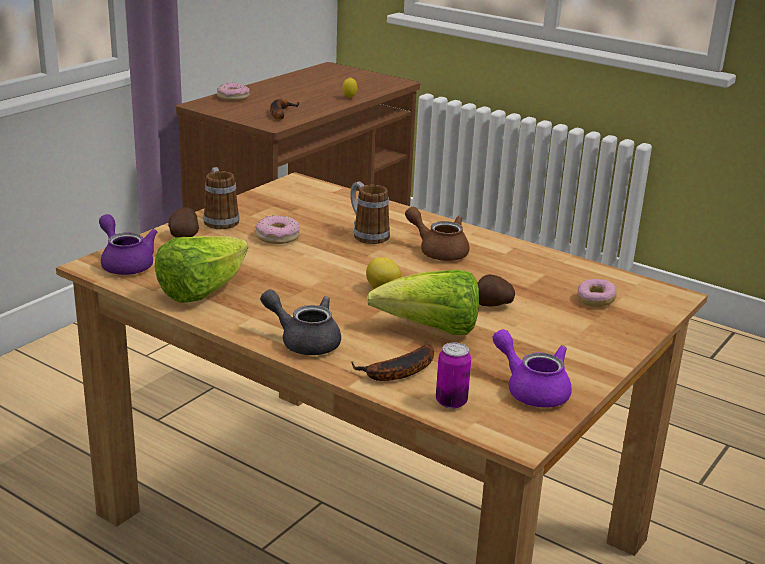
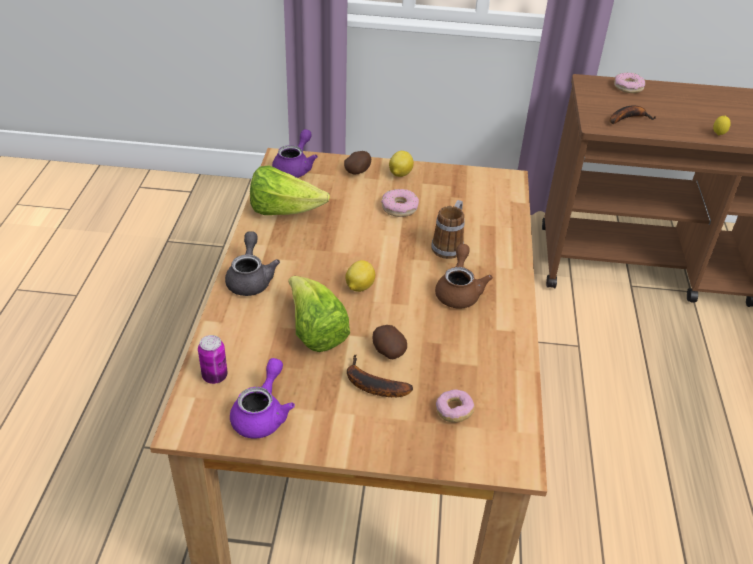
camera: 60 degrees right, 15 degrees up
(219, 220) = (400, 174): mug -> lemon
(397, 373) = (238, 336): banana -> banana (371, 385)

